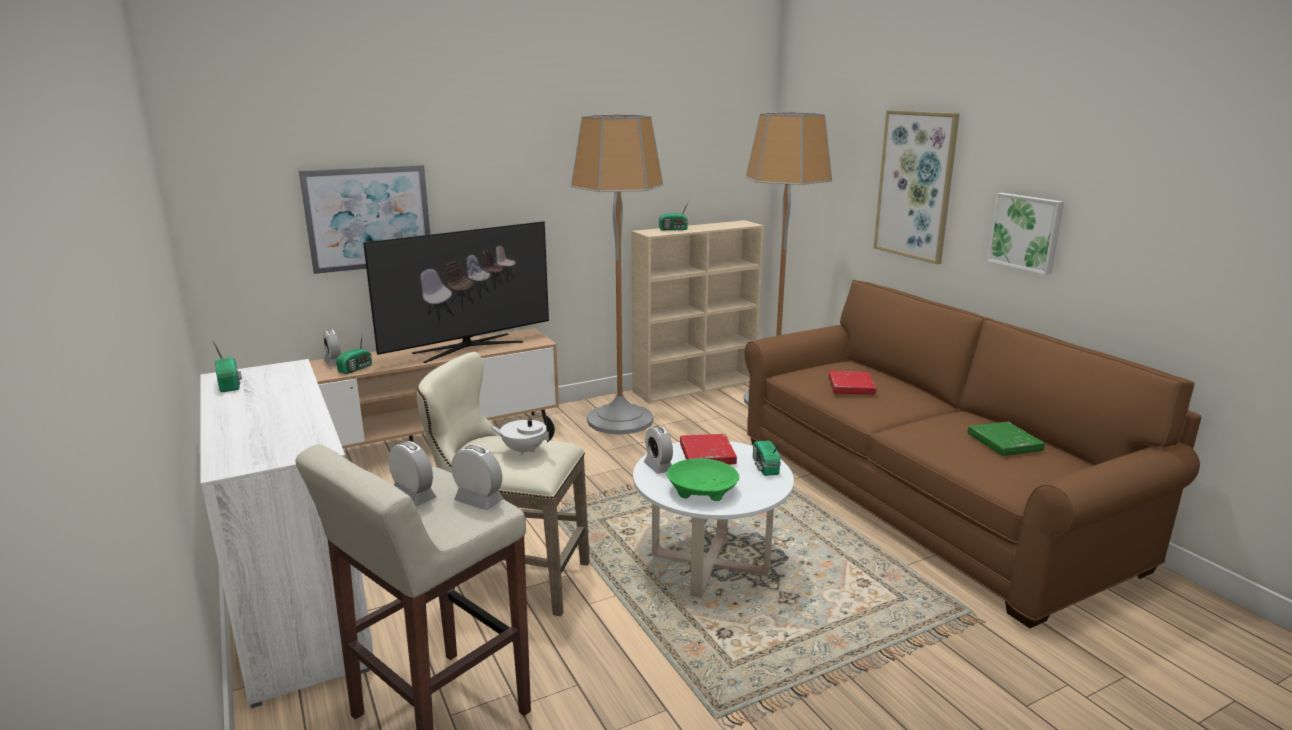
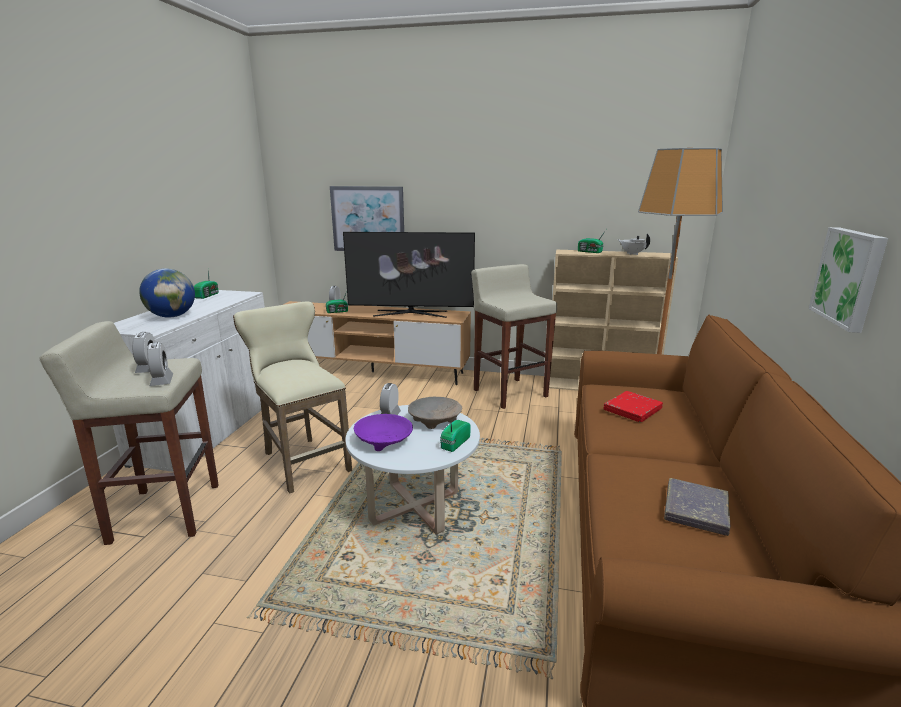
camera: 40 degrees right, 0 degrees up
(277, 425) = (172, 316): none -> globe
(524, 450) = (297, 372): white teapot -> white teapot (632, 254)
(620, 420) = (509, 393): floor lamp -> beige stool
(701, 490) = (384, 440): green bowl -> purple bowl
(707, 454) = (434, 420): red book -> beige bowl
(915, 185) = (784, 221): picture -> none
(1004, 443) = (695, 510): green book -> grey book

